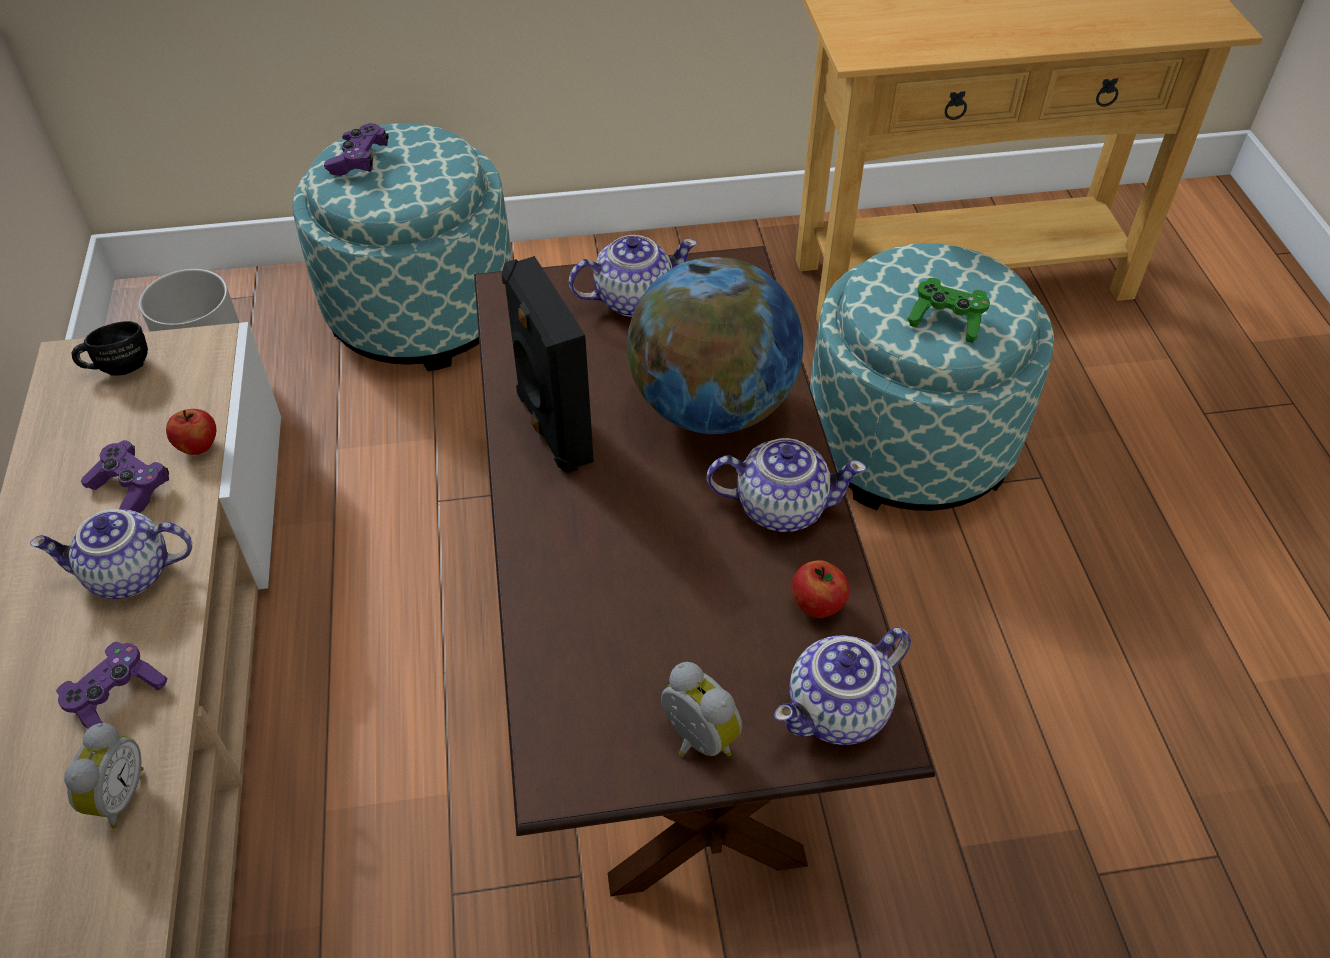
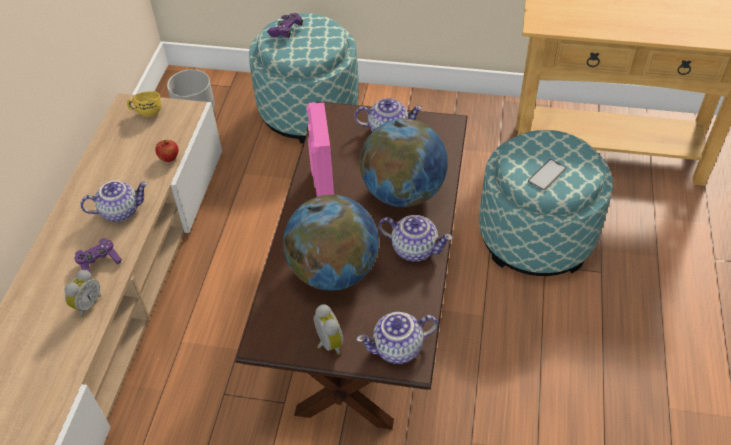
camera: 20 degrees right, 0 degrees up
(118, 366) = (147, 112): black mug -> yellow mug
(128, 576) = (121, 211): teapot -> teapot turned 150 degrees clockwise
(131, 488) = (134, 171): purple game controller -> none
(552, 429) = (322, 186): black speaker -> pink speaker
(645, 589) = (333, 271): none -> globe
(817, 606) = (410, 299): apple -> none
(946, 320) = (547, 175): green game controller -> phone

